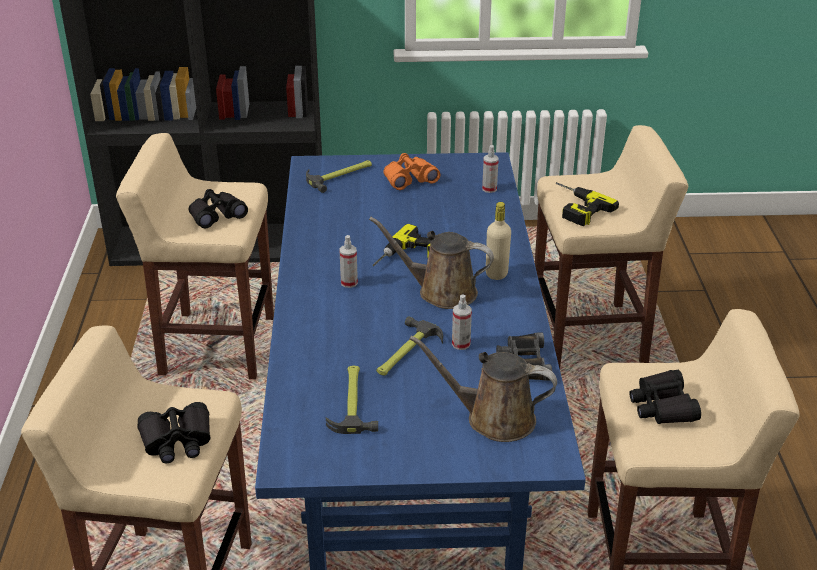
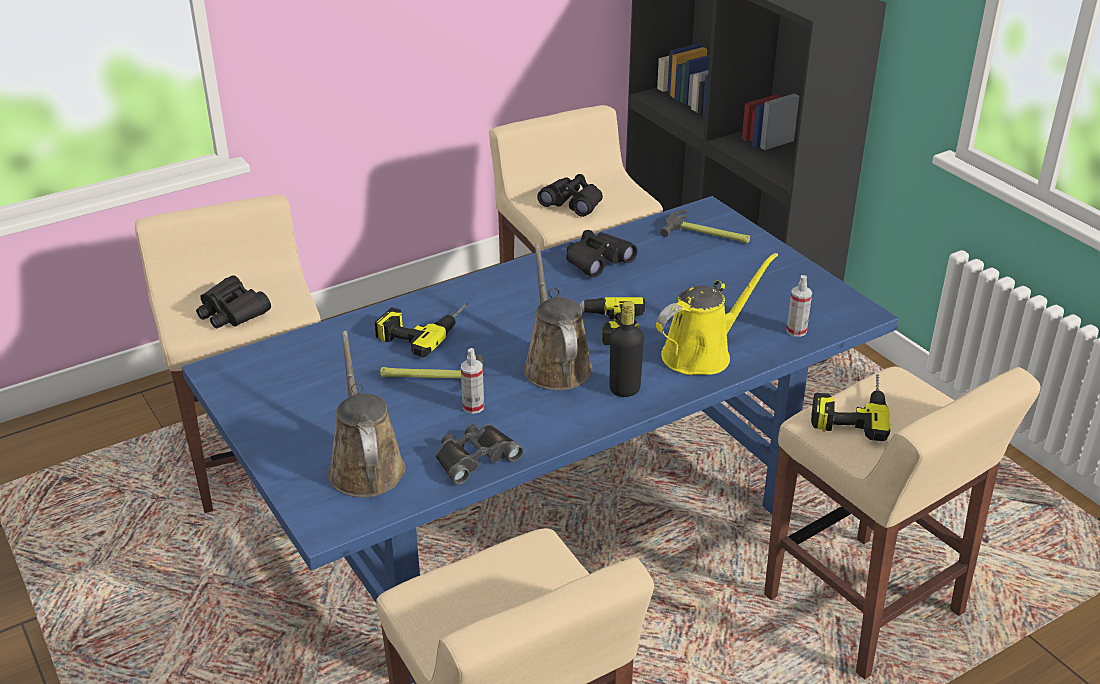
camera: 60 degrees right, 0 degrees up
(332, 336) = (422, 328): none -> power drill
(349, 282) = (518, 306): spray bottle -> none
(353, 401) = (331, 374): hammer -> none
(409, 179) = (752, 274): orange binoculars -> none
(482, 230) = (702, 353): none -> yellow watering can
(496, 274) = (624, 389): beige bottle -> black bottle
(662, 406) = (496, 592): black binoculars -> black binoculars (597, 261)

